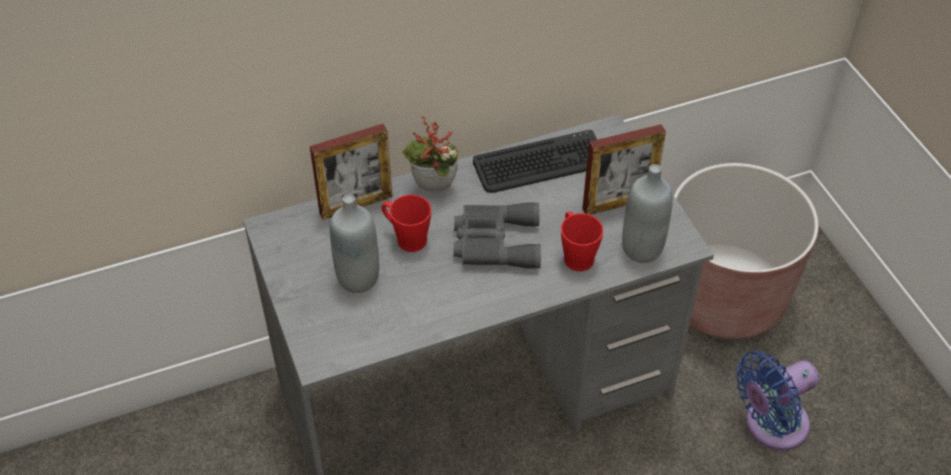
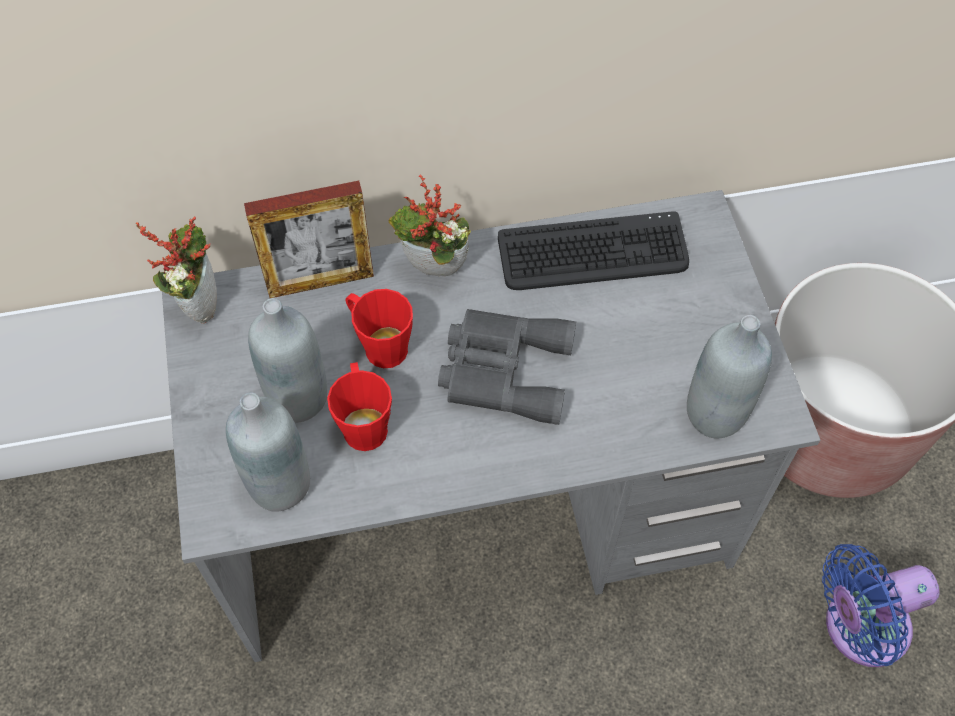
camera: 10 degrees right, 10 degrees up
(273, 229) = (198, 303): none -> potted plant
(358, 331) = (280, 485): none -> grey bottle
(576, 255) = (616, 409): red mug -> red mug (364, 422)
(618, 203) = (694, 334): picture frame -> none

